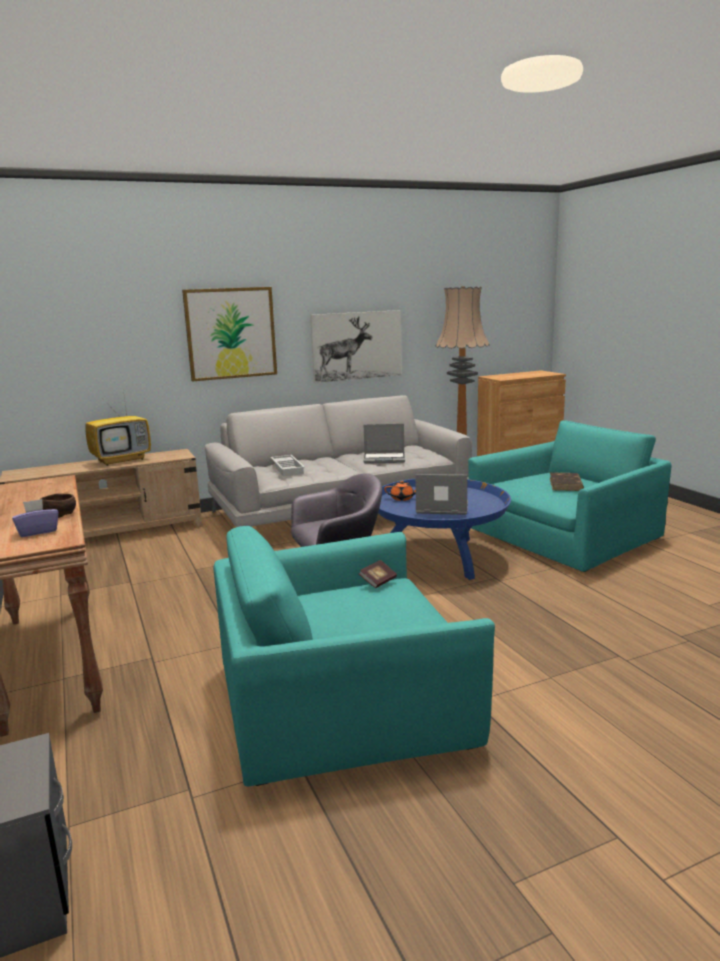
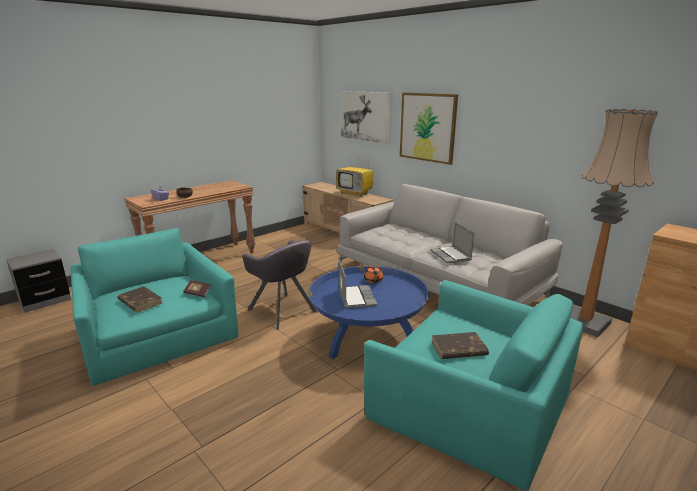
camera: 70 degrees right, 5 degrees up
(288, 469) = (395, 232): white tray -> none
(357, 346) = (521, 155): picture -> picture (365, 116)
(387, 619) = (140, 301): none -> brown book

